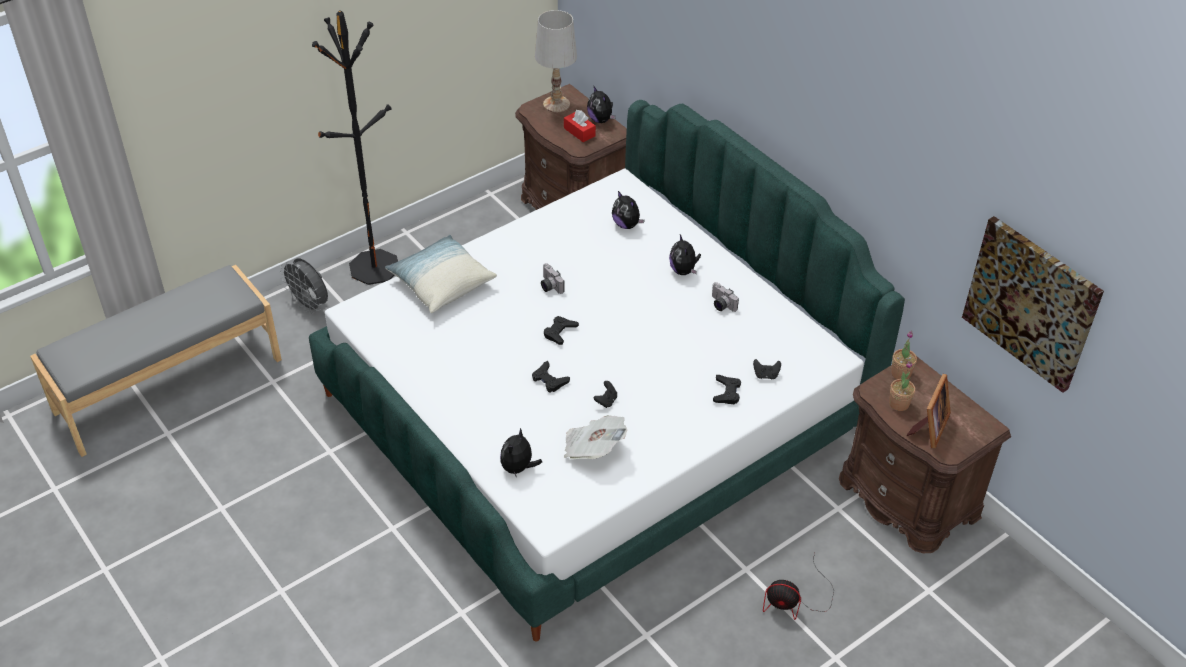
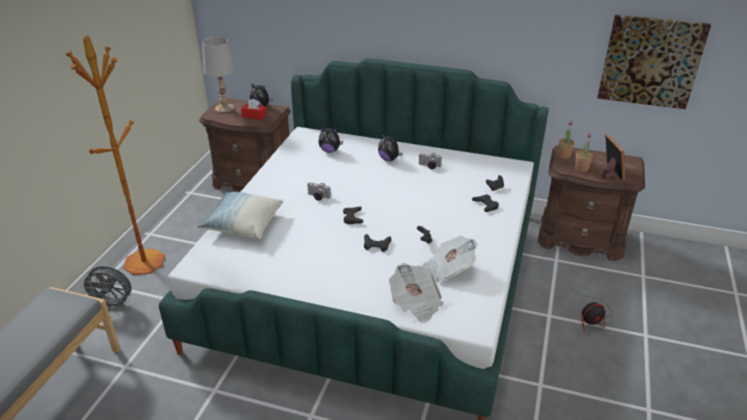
camera: 35 degrees left, 10 degrees down
(374, 267) = (144, 261): black clothes rack -> orange clothes rack
(518, 468) = (415, 303): plush toy -> newspaper

